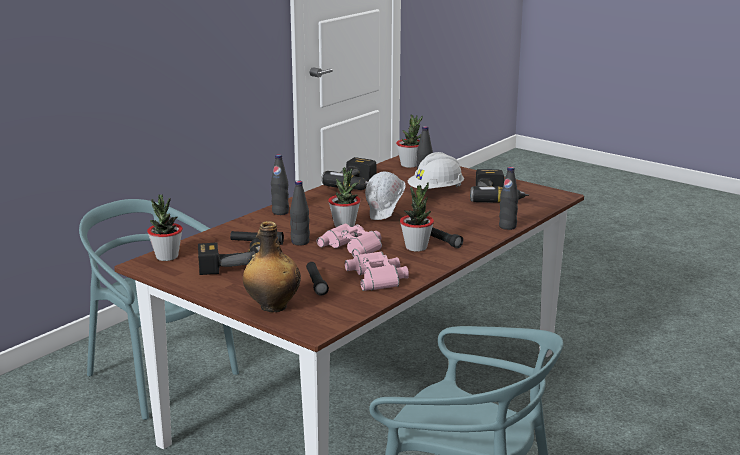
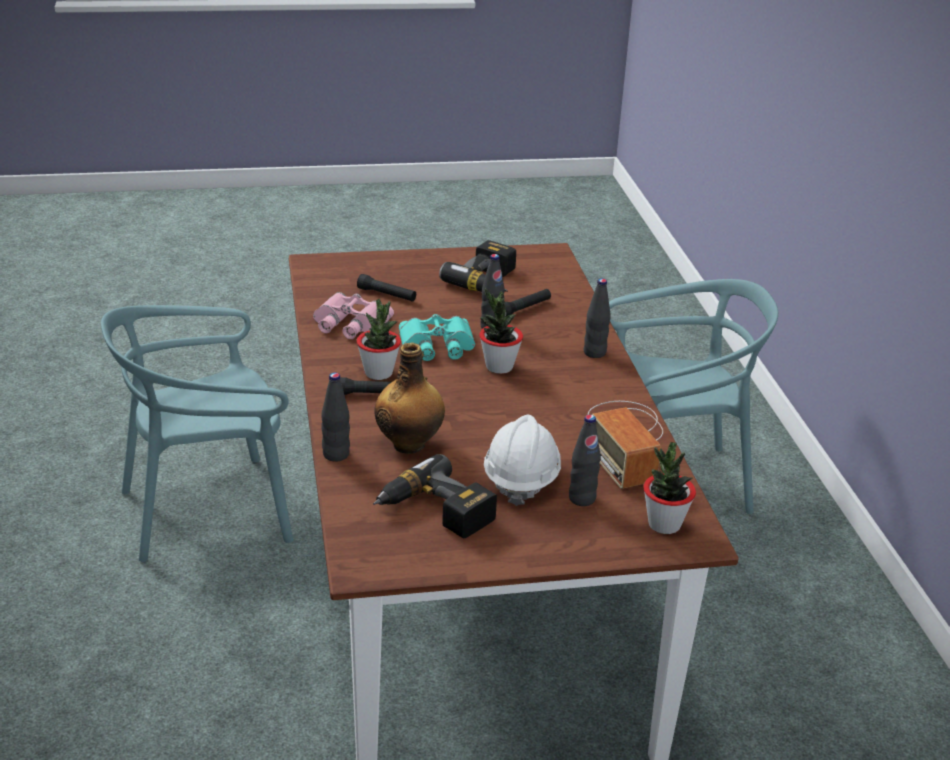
camera: 130 degrees right, 10 degrees up
(167, 257) = (552, 264): potted plant -> none
(272, 307) = (376, 263): bottle -> bottle (410, 444)
(353, 246) = (437, 346): pink binoculars -> turquoise binoculars
(358, 184) = (627, 440): power drill -> radio
(386, 216) = (488, 401): white hard hat -> none

